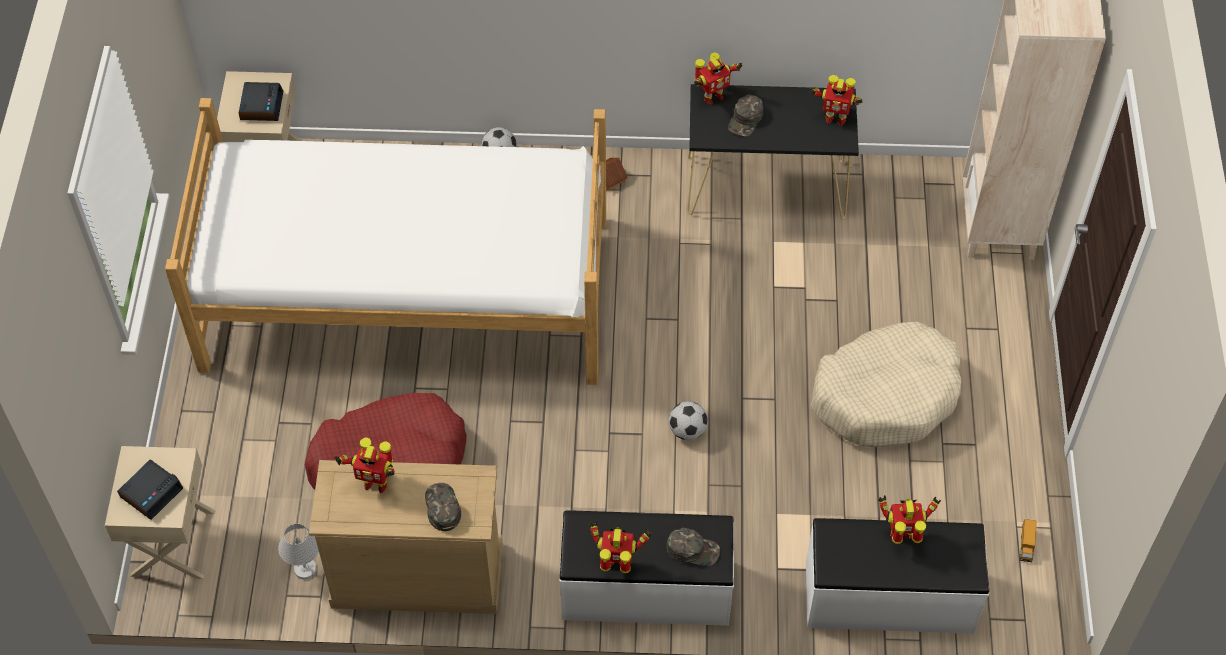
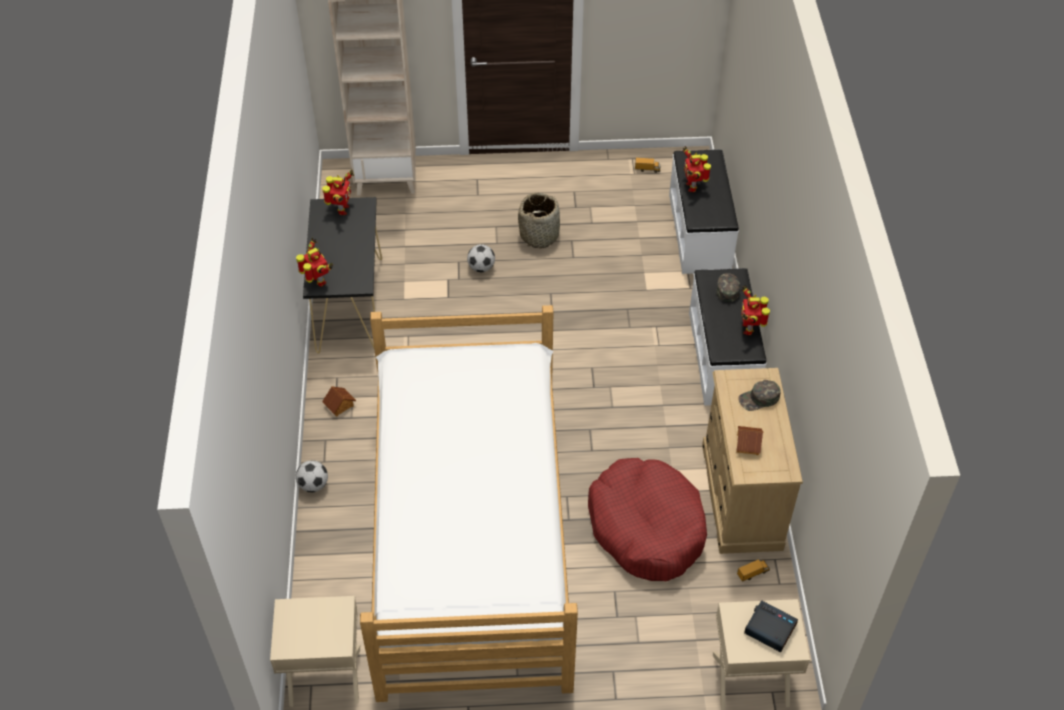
camera: 95 degrees left, 5 degrees down
(261, 105) = (318, 619): alarm clock -> none
(305, 568) = (752, 573): white table lamp -> toy truck
(375, 483) = (747, 444): toy robot -> toy house
(687, 430) = (585, 341): football -> football (481, 268)
(746, 119) = (342, 260): green cap -> none
(886, 395) = (539, 235): beige dog bed -> basket

